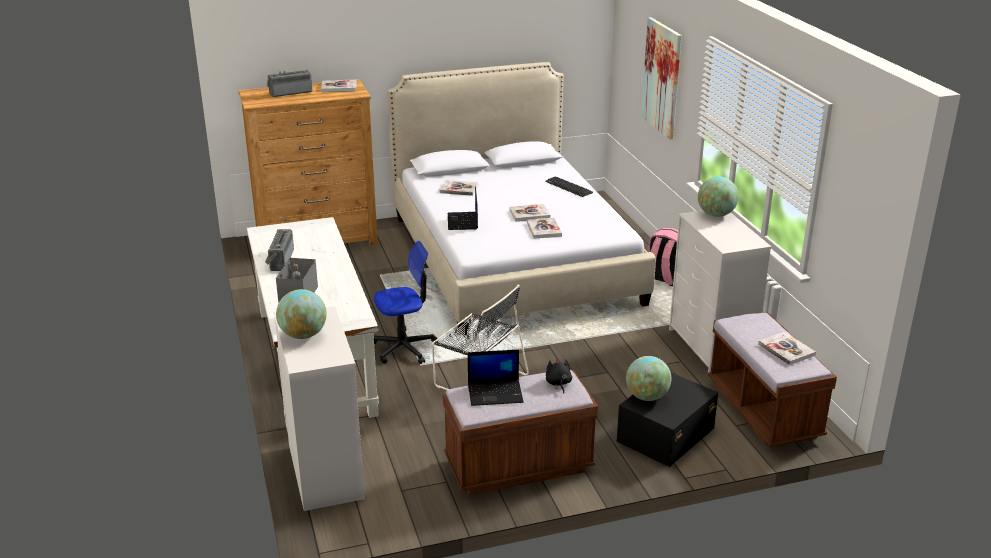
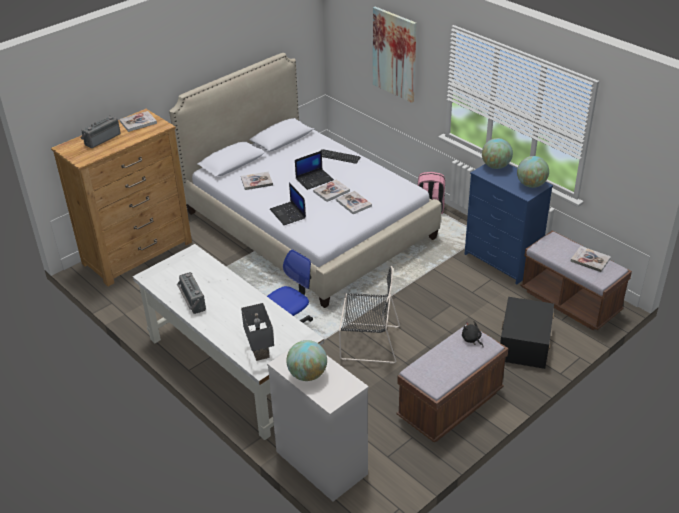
camera: 25 degrees left, 10 degrees up
(496, 393) = (437, 363): laptop -> laptop (314, 179)
(647, 397) = (513, 323): globe -> globe (531, 185)
(711, 348) = (502, 261): white dresser -> blue dresser

